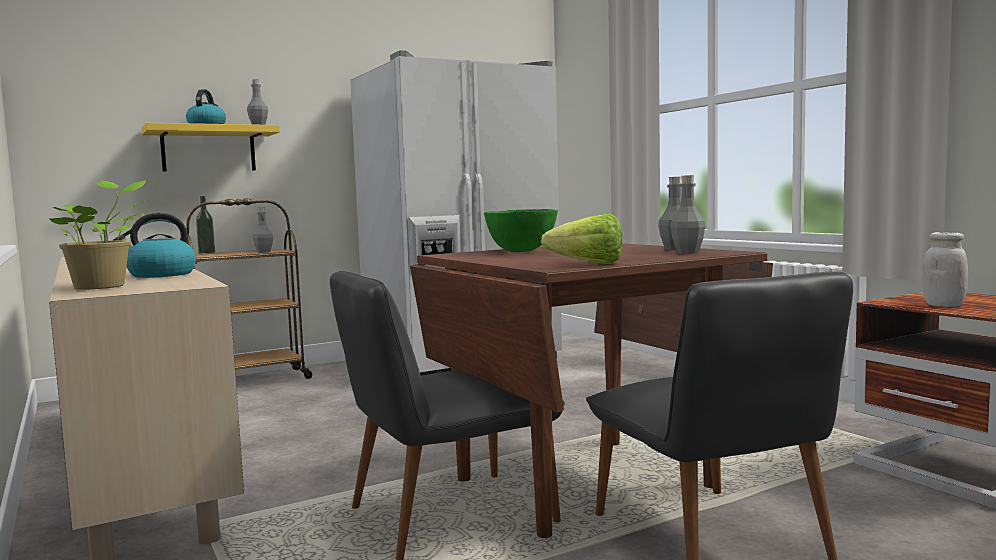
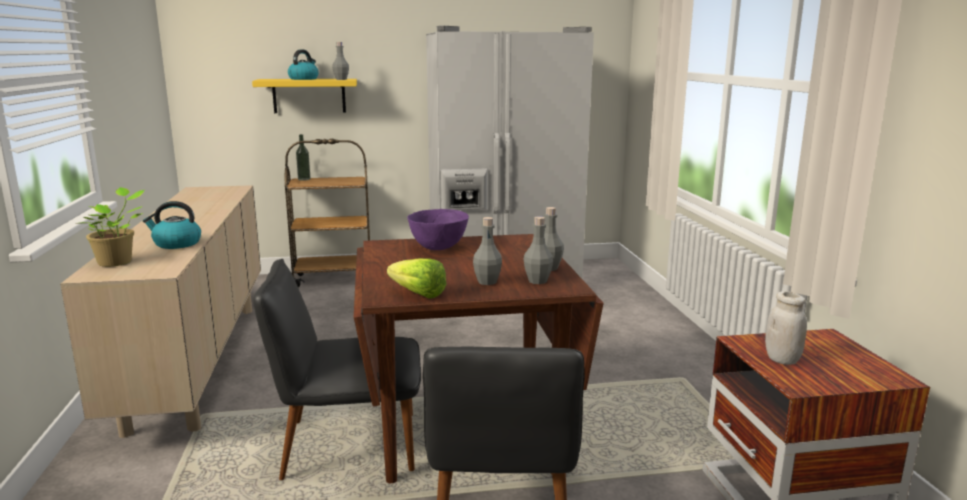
camera: 20 degrees right, 10 degrees up
(263, 252) = (341, 183): grey bottle -> grey bottle (487, 282)
(520, 251) = (438, 248): green bowl -> purple bowl

